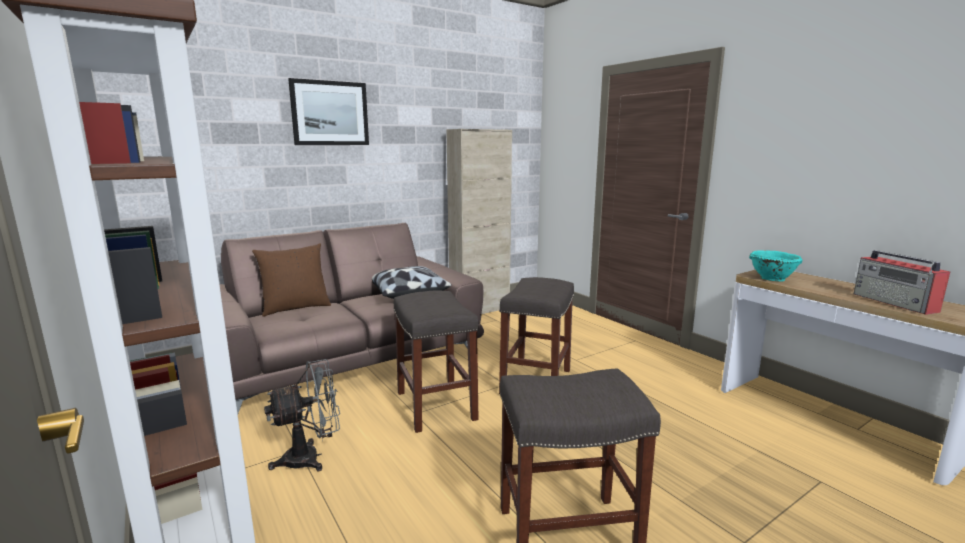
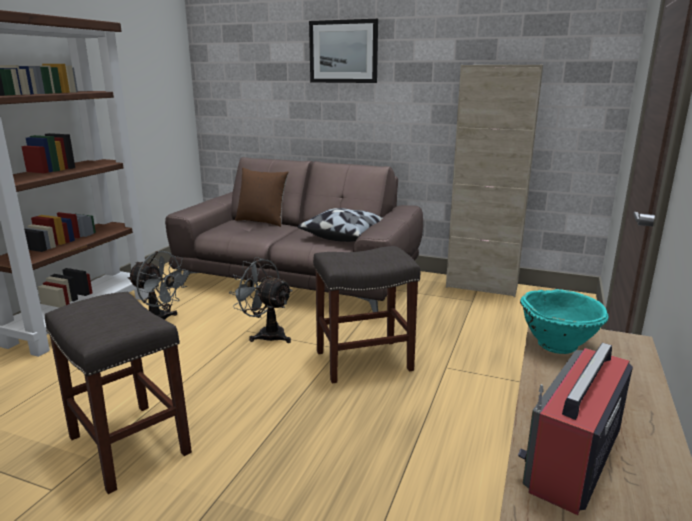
camera: 55 degrees right, 5 degrees up
(437, 406) = (266, 334): grey stool -> grey fan

